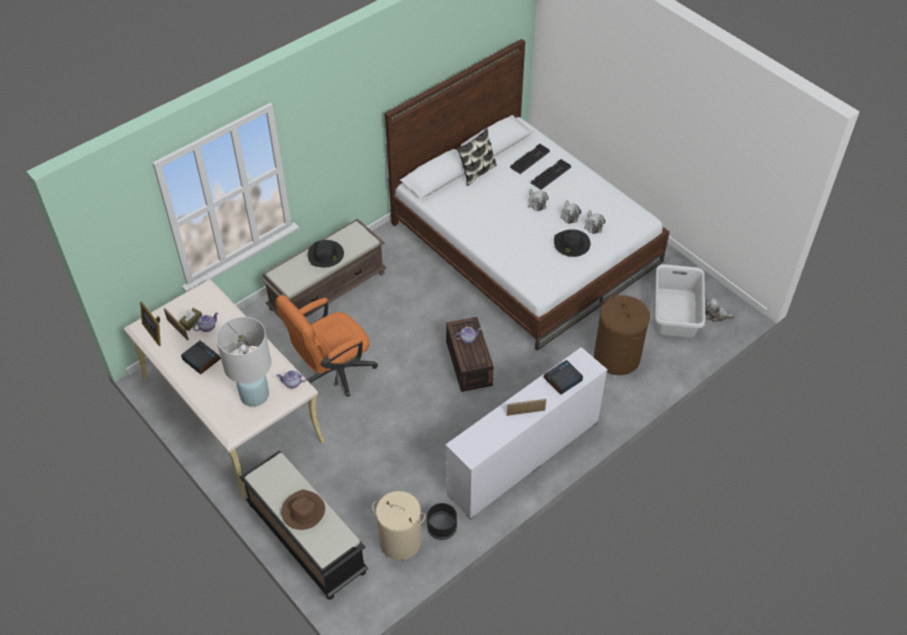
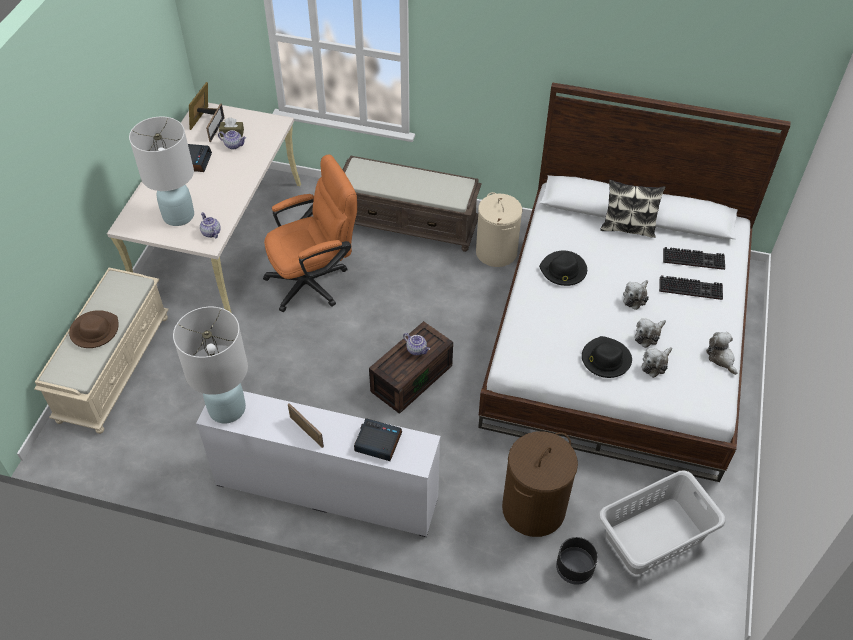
camera: 55 degrees right, 0 degrees up
(305, 538) = (114, 367): black bench -> beige bench
(326, 255) = (410, 183): black hat -> black hat (563, 270)
(332, 372) = (315, 281): orange office chair -> orange office chair turned 135 degrees clockwise
(400, 541) = (154, 442): beige laundry basket -> beige laundry basket (496, 252)
(442, 528) = (190, 467): black planter -> black planter (574, 568)
(472, 447) = (227, 409): none -> white table lamp
(716, 315) = (691, 584): plush toy -> plush toy (721, 358)

